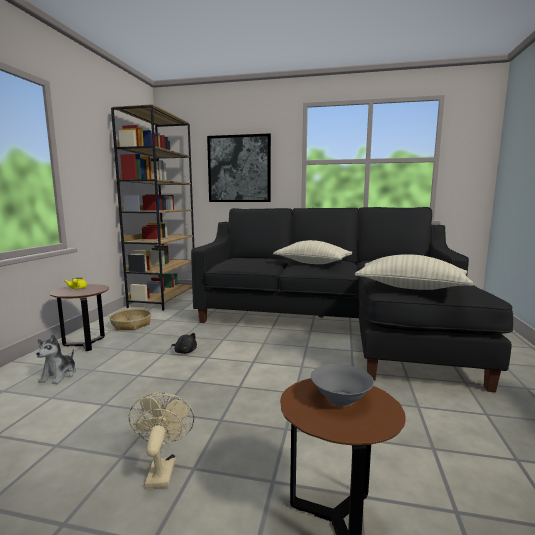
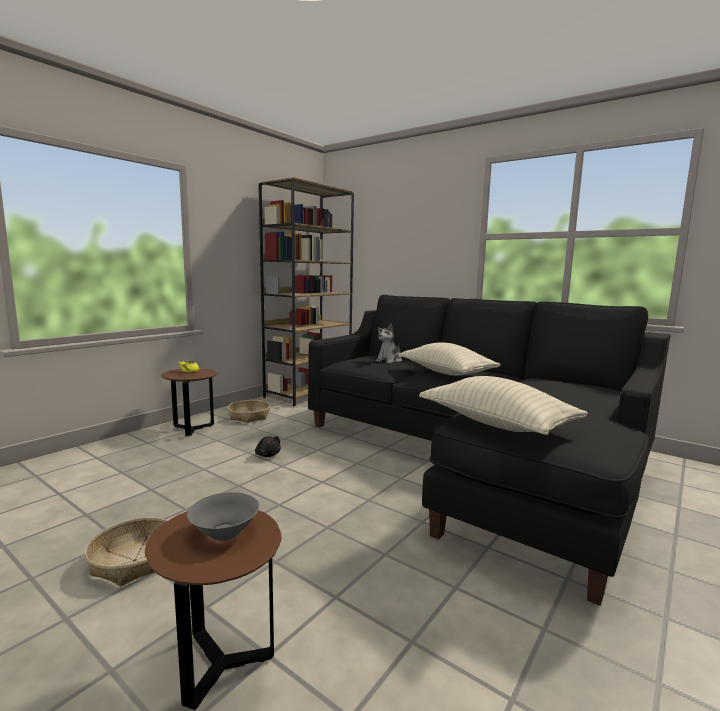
camera: 25 degrees right, 0 degrees up
(59, 375) = (145, 454): plush toy -> plush toy (389, 360)
(162, 468) = (134, 560): beige fan -> basket
(239, 169) = (405, 245): picture -> none

